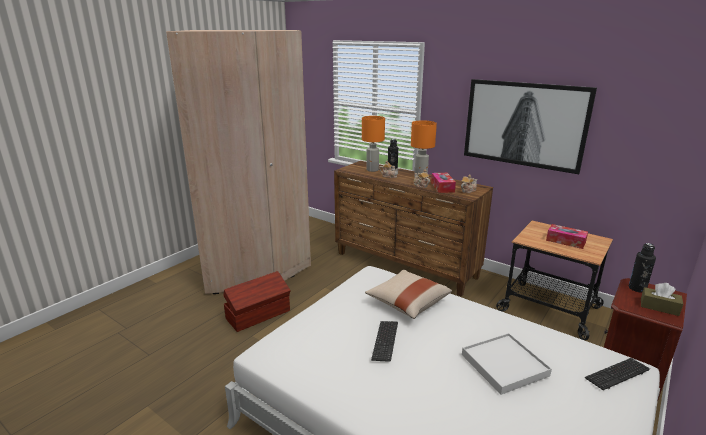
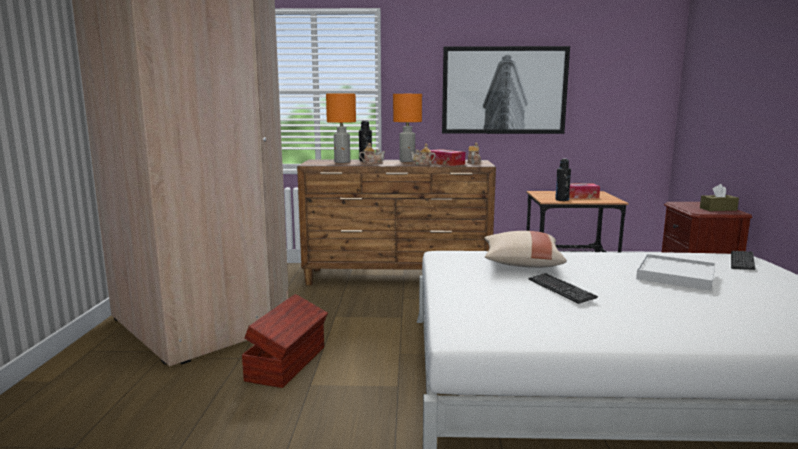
camera: 35 degrees left, 10 degrees down
(637, 288) = (685, 204): black bottle -> black bottle (562, 200)

